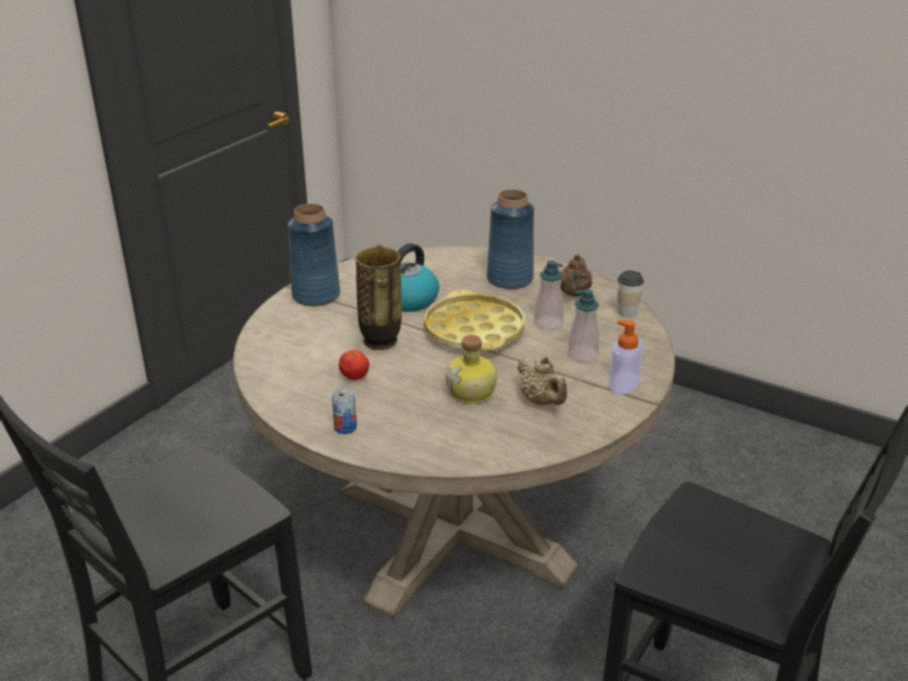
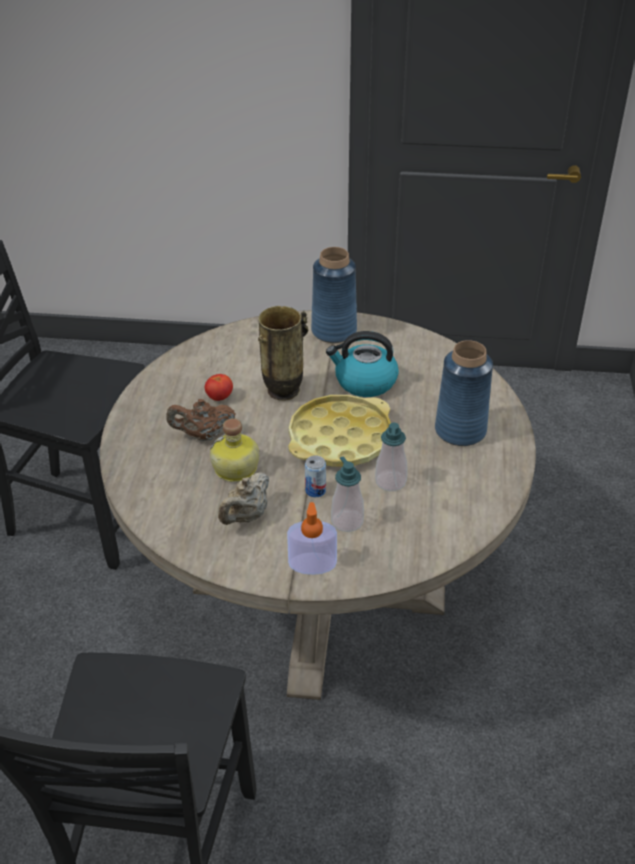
camera: 65 degrees right, 10 degrees up
(345, 428) = (145, 418): can -> can (315, 490)
(573, 294) = (465, 483): brown teapot -> brown teapot (203, 435)
(627, 312) = (459, 532): cup -> none

